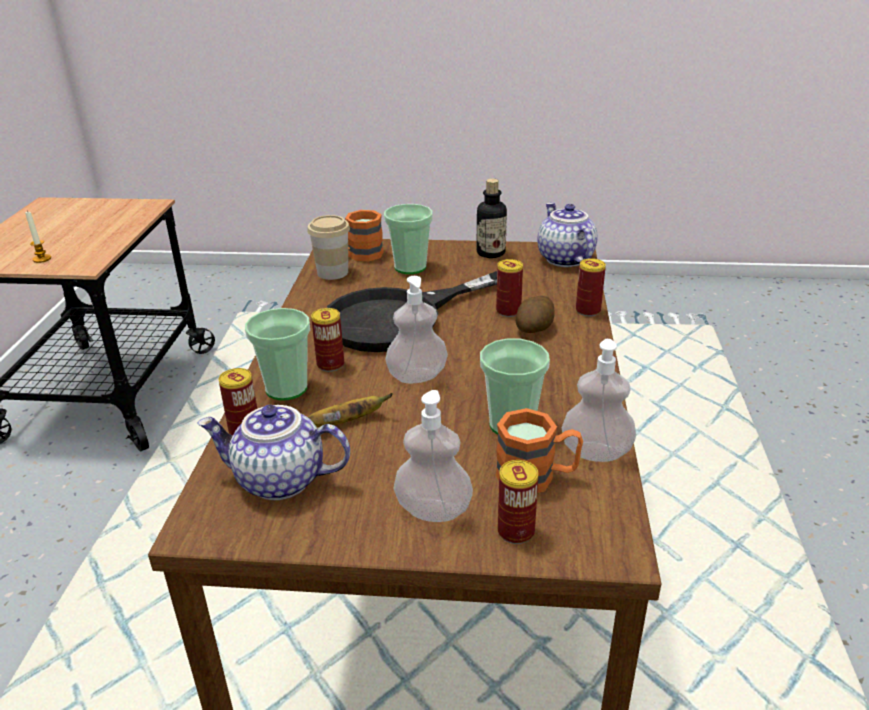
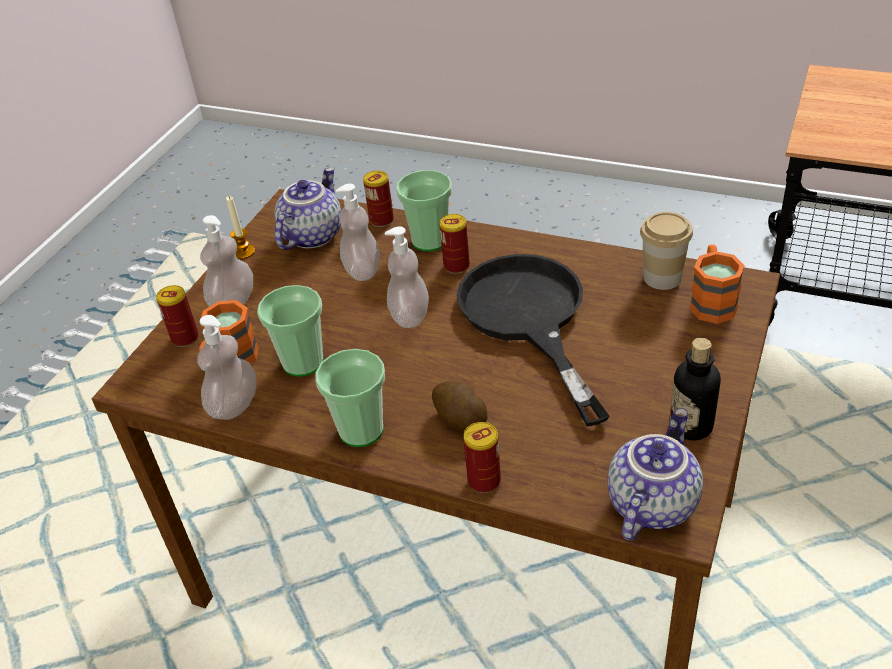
camera: 110 degrees right, 10 degrees up
(42, 259) = (834, 116): candle -> candle (244, 252)
(348, 422) = (362, 270): banana -> soap dispenser
(410, 267) = (661, 341): cup -> cup (361, 430)
(508, 311) = (511, 406): can -> none
(563, 259) = (650, 503): teapot -> teapot turned 60 degrees counterclockwise

